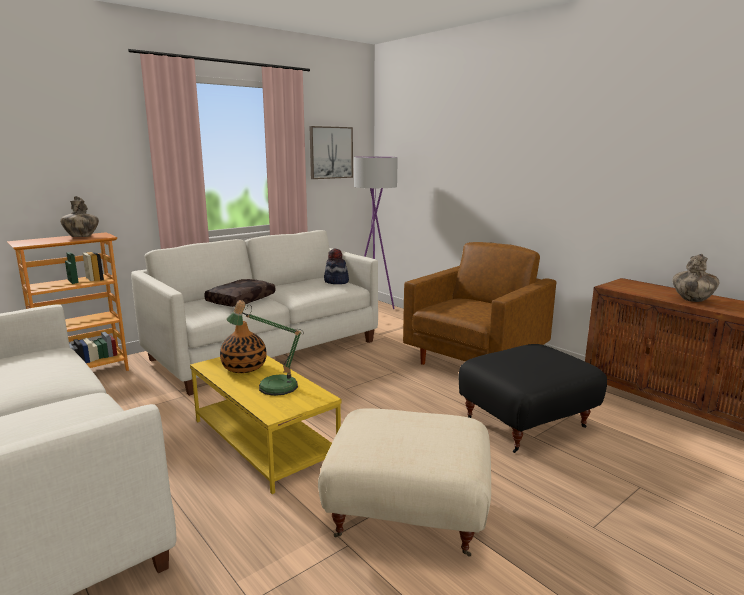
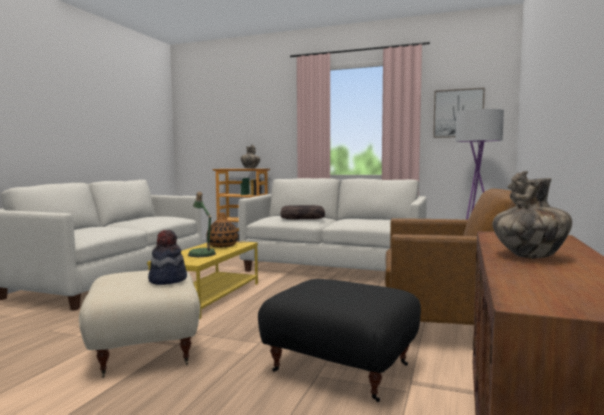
camera: 60 degrees right, 10 degrees down
(336, 282) = (389, 221): hat -> hat (167, 280)

